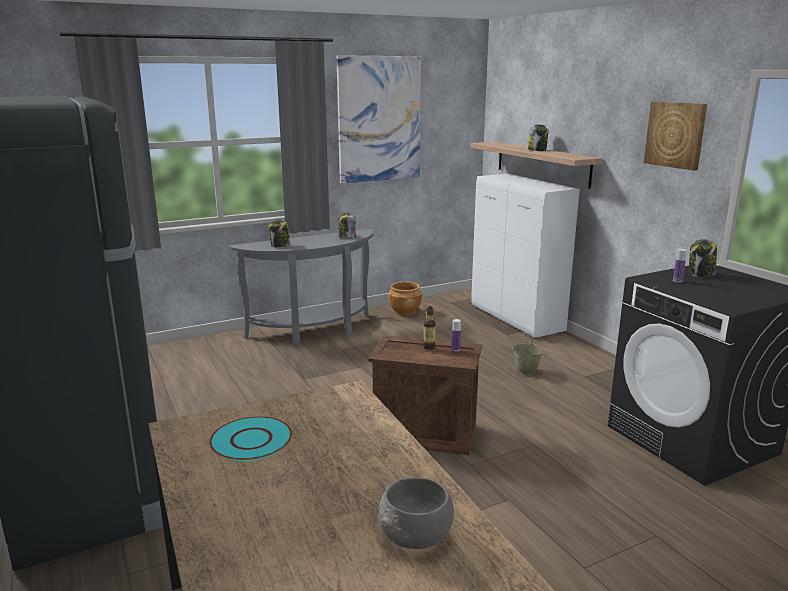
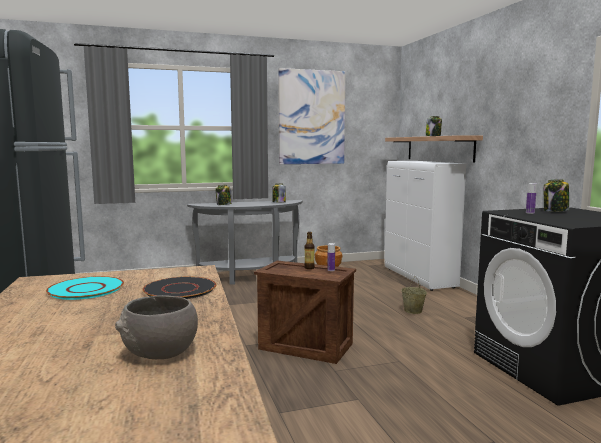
camera: 10 degrees right, 10 degrees down
(357, 431) = (179, 289): none -> black plate
(675, 134) = (538, 105): picture -> none

